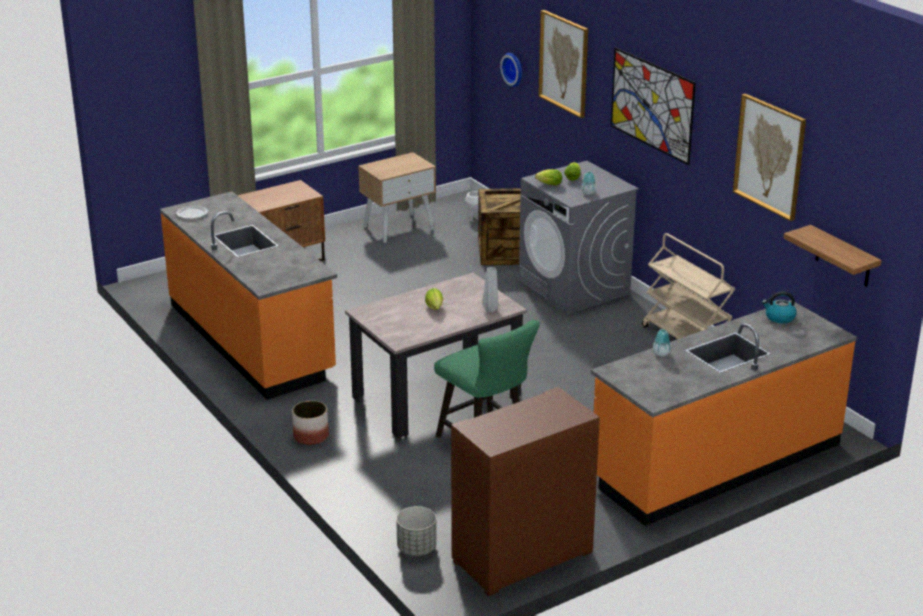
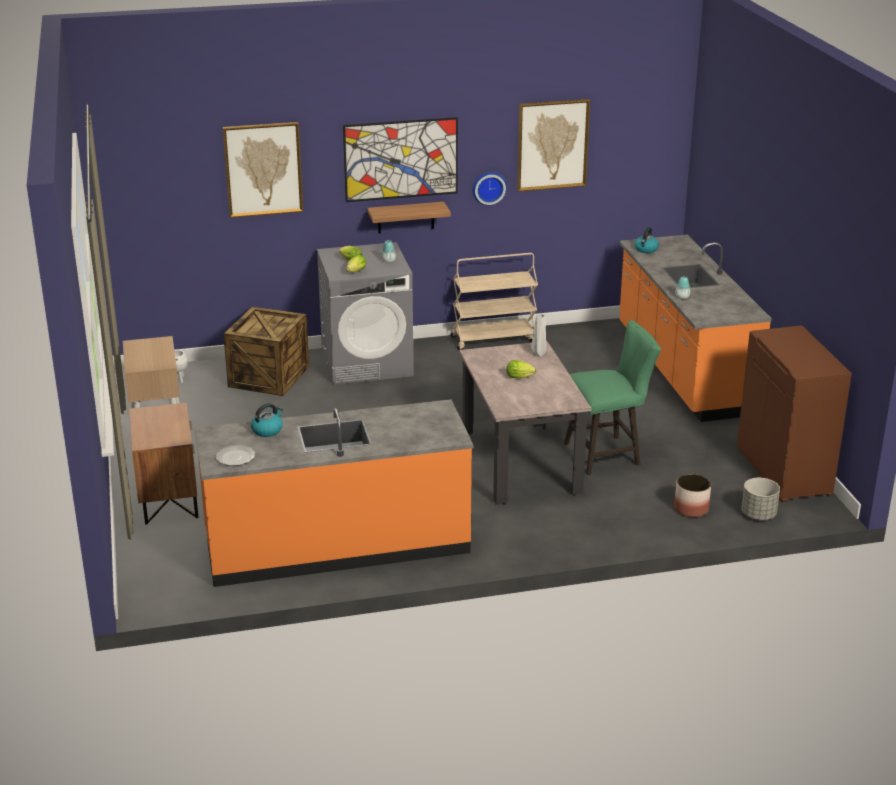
camera: 70 degrees left, 0 degrees up
(240, 216) = (267, 430): none -> kettle
(310, 436) = (554, 538): planter -> planter (691, 509)
(514, 69) = (176, 207): wall clock -> wall clock (488, 187)
(843, 257) = (637, 190): shelf -> shelf (406, 217)

